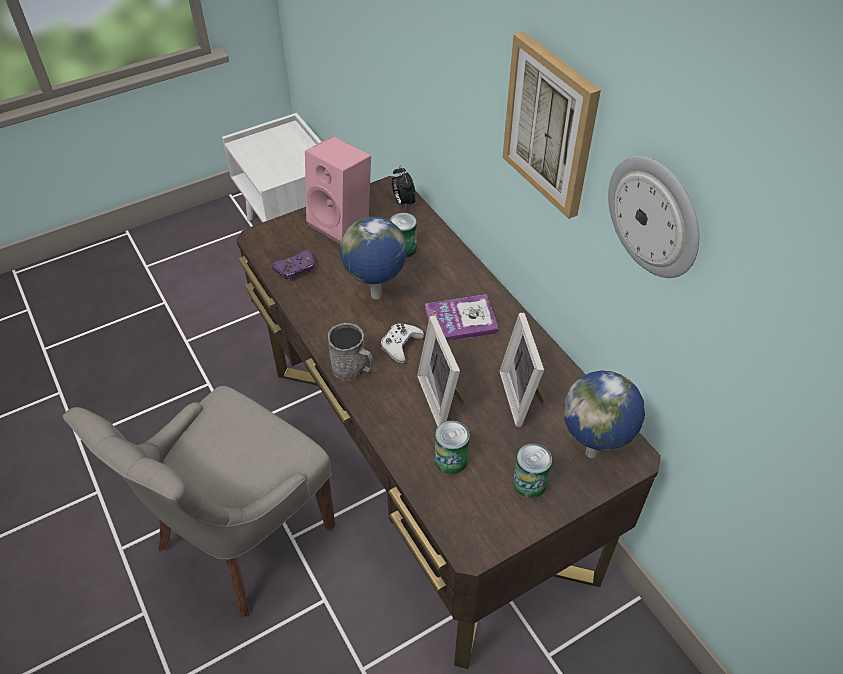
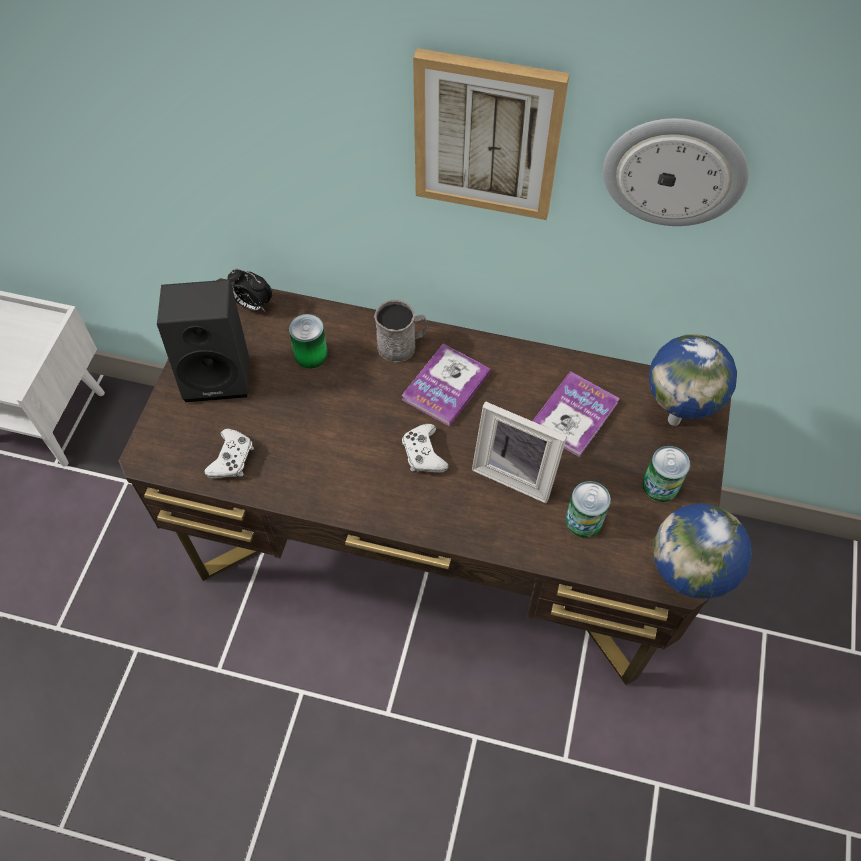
camera: 45 degrees left, 10 degrees up
(241, 538) = (344, 758): grey chair -> none
(296, 269) = (231, 459): purple game controller -> white game controller
(343, 223) = (219, 373): pink speaker -> black speaker
(353, 369) = (409, 512): grey mug -> grey mug (402, 345)
(377, 296) = (345, 423): globe -> globe (682, 585)
(523, 396) = (574, 415): picture frame -> book

